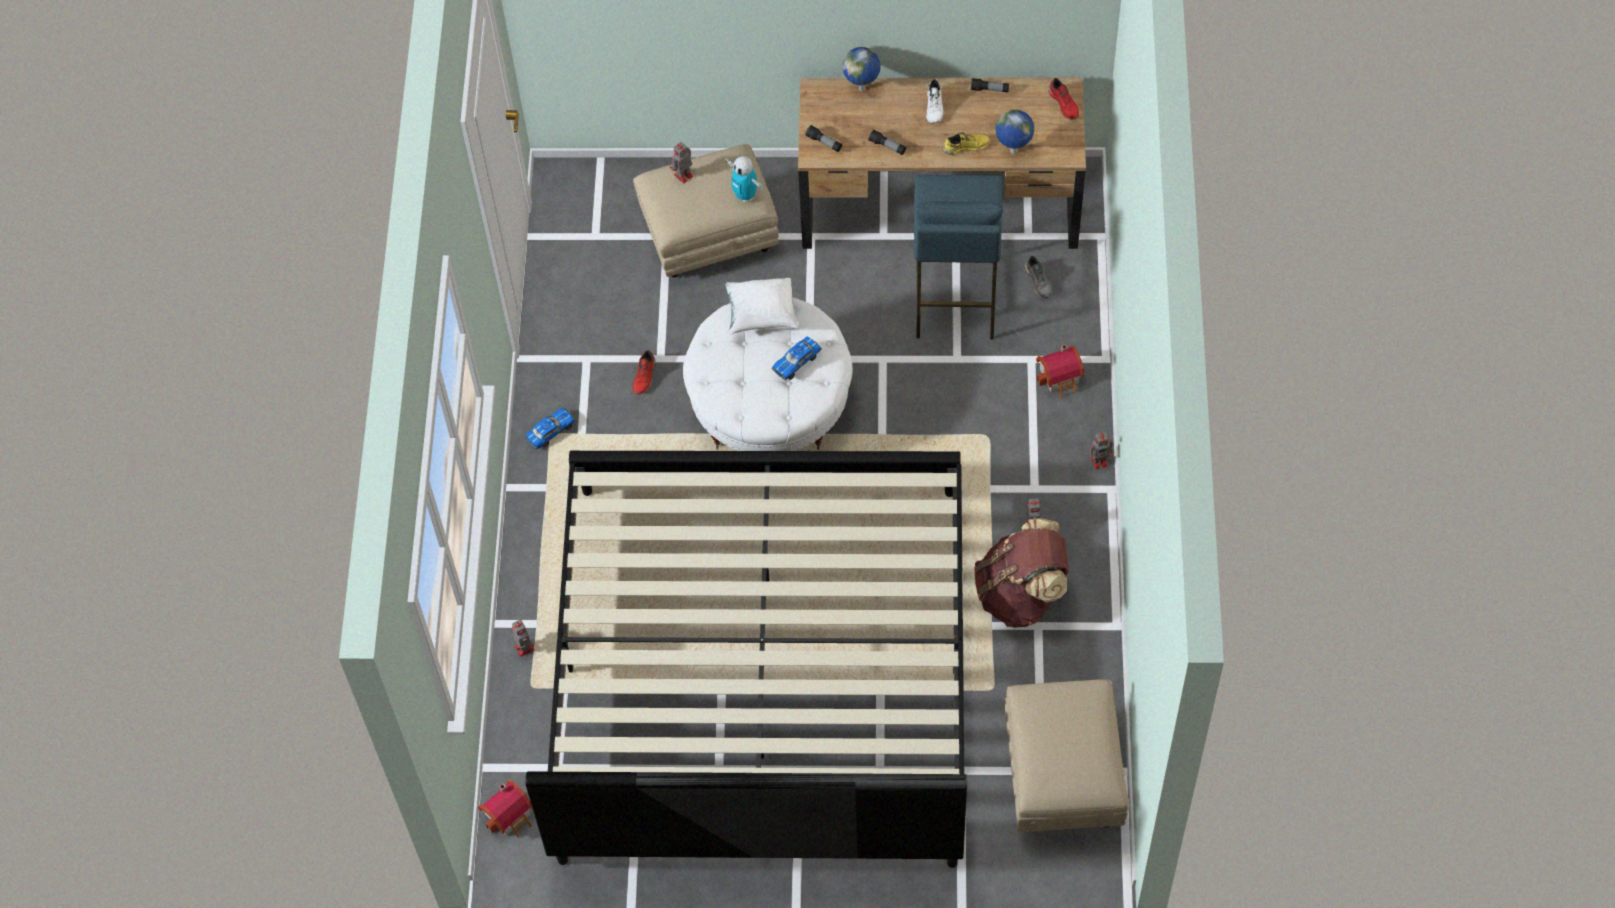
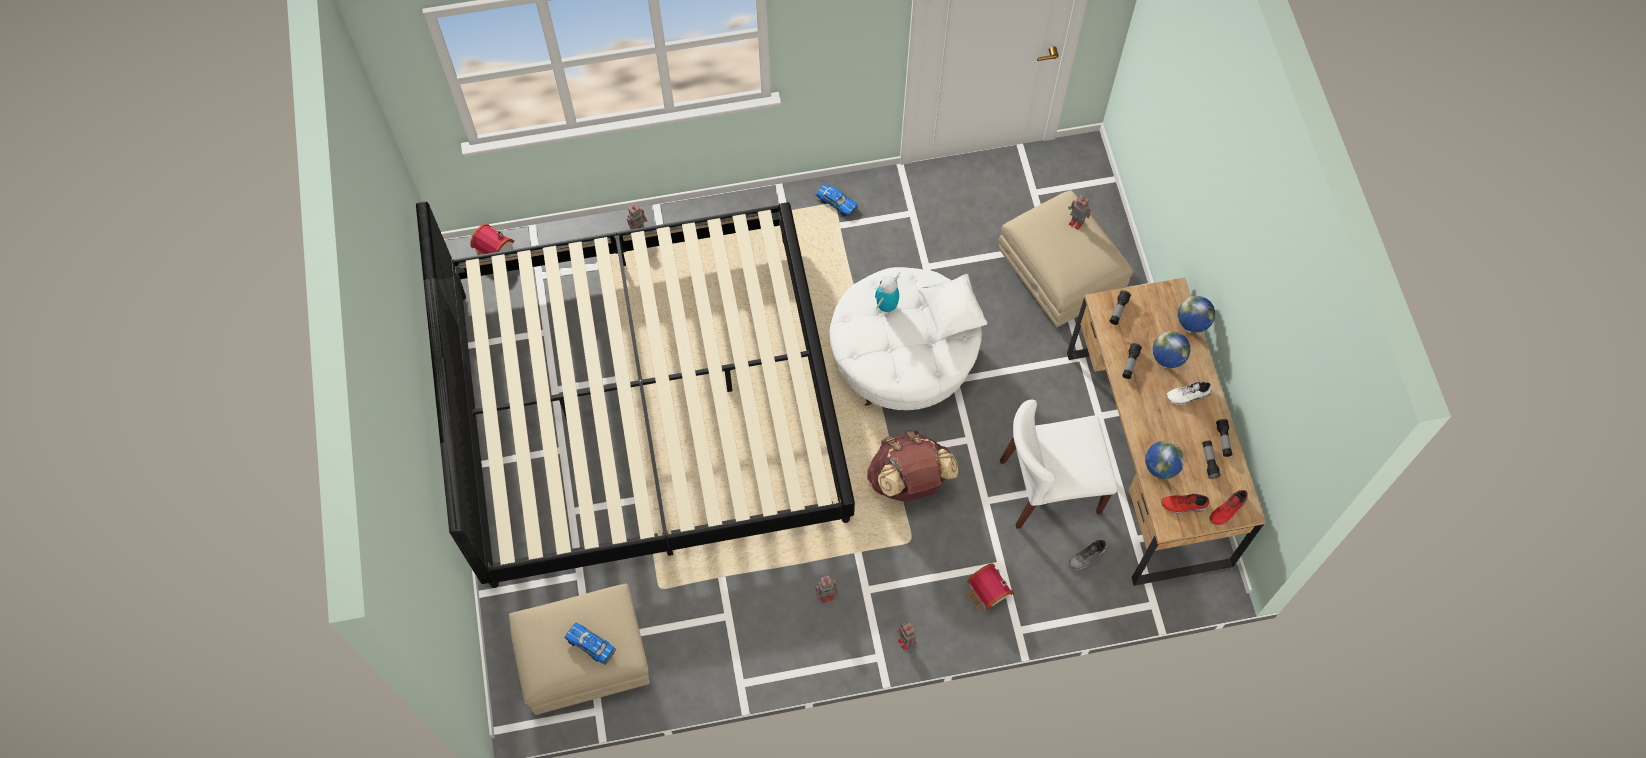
camera: 75 degrees right, 5 degrees up
(645, 376) = (905, 259): red shoe -> red shoe (1184, 506)
(745, 195) = (1070, 274): toy robot -> toy robot (886, 306)
(797, 361) = (909, 350): toy car -> toy car (591, 645)
(896, 118) = (1164, 365): none -> globe
(954, 298) = (1049, 487): blue stool -> white chair
(966, 146) = (1151, 431): yellow shoe -> none
(1009, 106) = (1209, 461): none -> flashlight
(1020, 594) = (756, 596): brown backpack -> brown backpack (909, 481)

